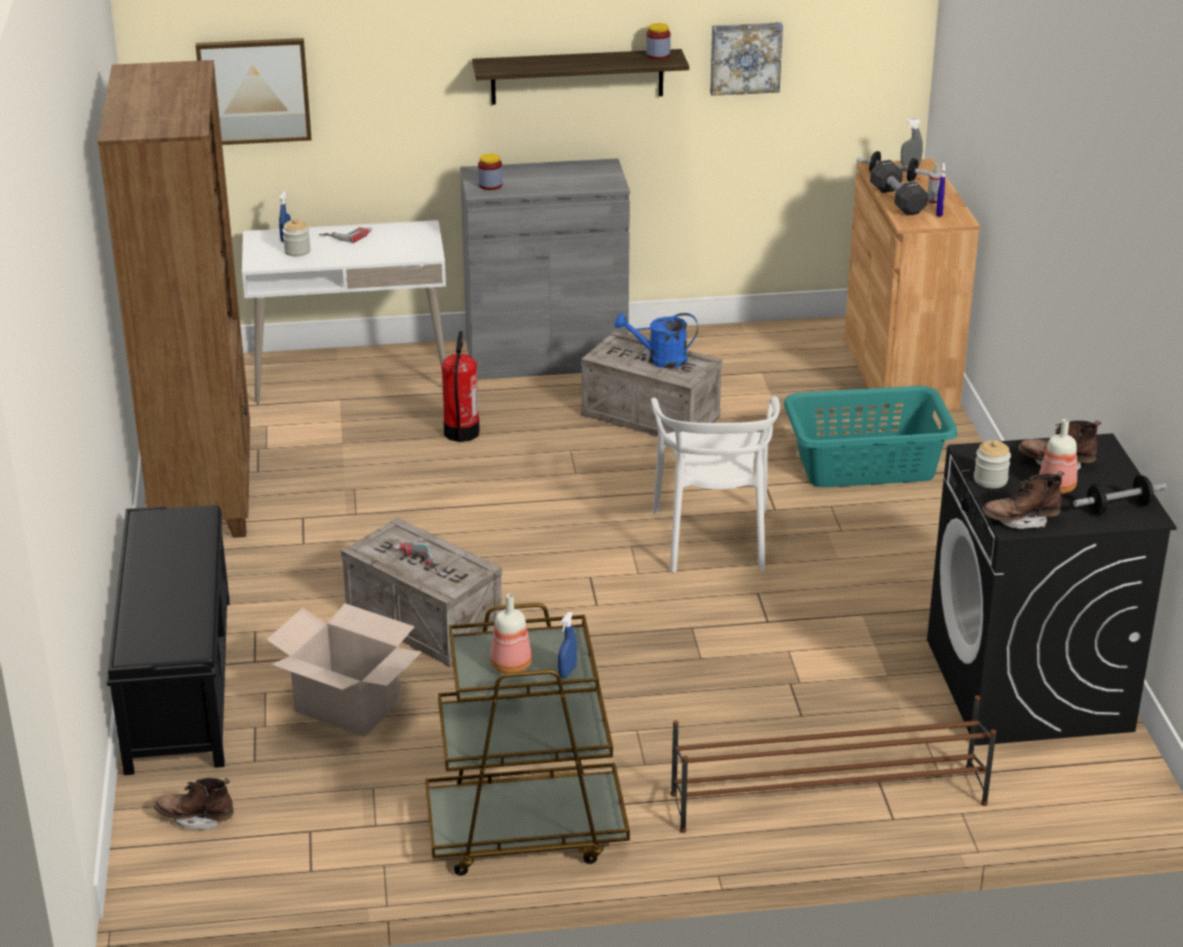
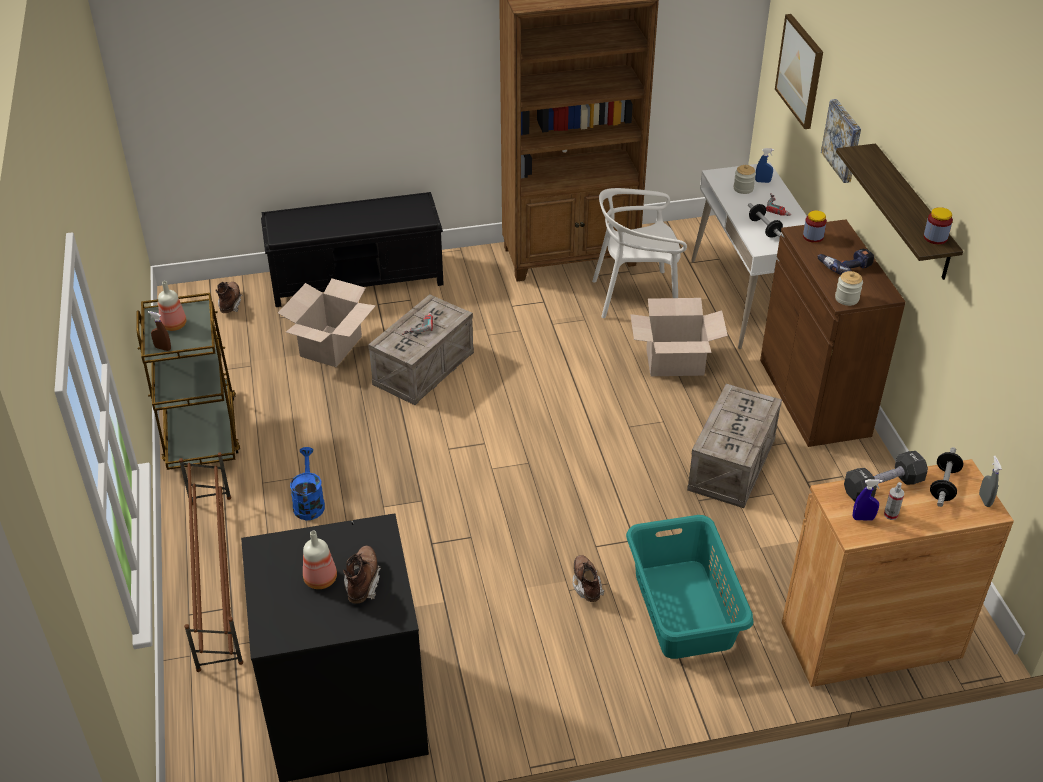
camera: 85 degrees right, 10 degrees up
(461, 433) = (675, 362): fire extinguisher -> cardboard box
(546, 356) = (814, 397): grey cabinet -> brown cabinet
(550, 176) = (845, 266): none -> power drill
(567, 672) = (163, 348): blue spray bottle -> brown spray bottle
(660, 359) = (737, 428): blue watering can -> blue watering can (309, 502)
(713, 539) = (544, 509): white chair -> white chair (636, 296)
(745, 57) = (992, 300): picture -> picture (843, 140)
(990, 480) = (334, 536): jar -> jar (846, 298)
(1020, 521) = (268, 551): brown boot -> brown boot (586, 585)
(1118, 508) = (285, 619): dumbbell -> dumbbell (764, 228)

